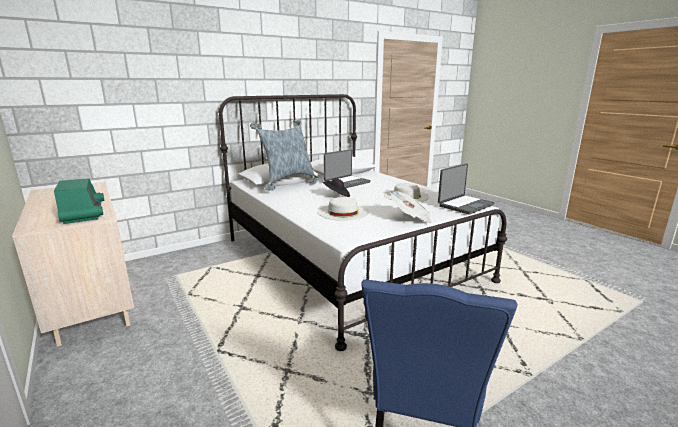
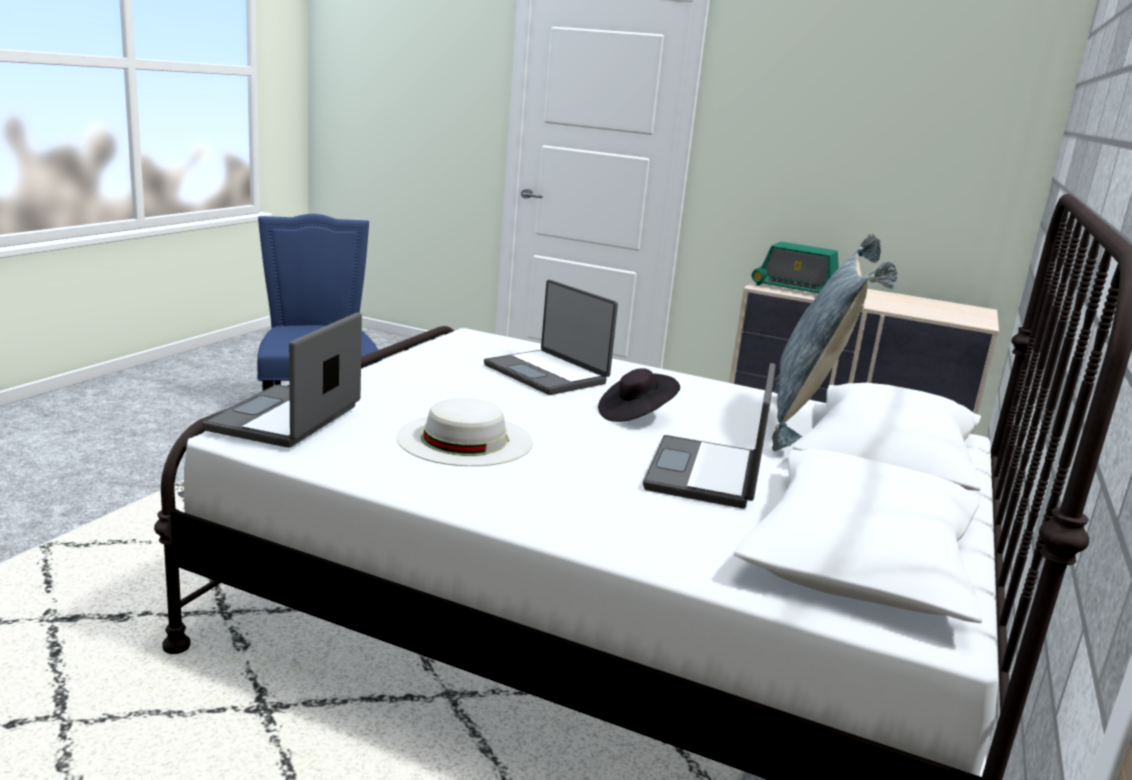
camera: 145 degrees right, 0 degrees up
(343, 212) = (547, 374): white hat -> laptop
(410, 217) = (403, 372): newspaper -> none

